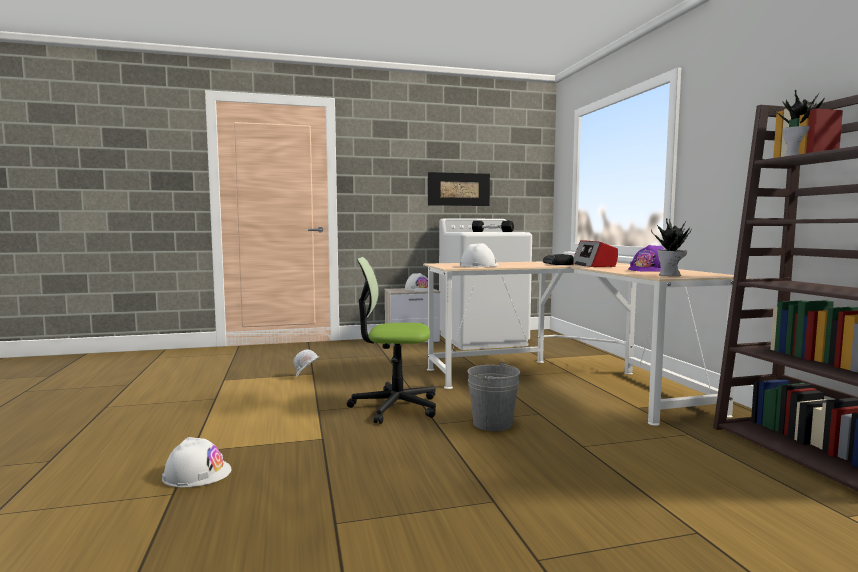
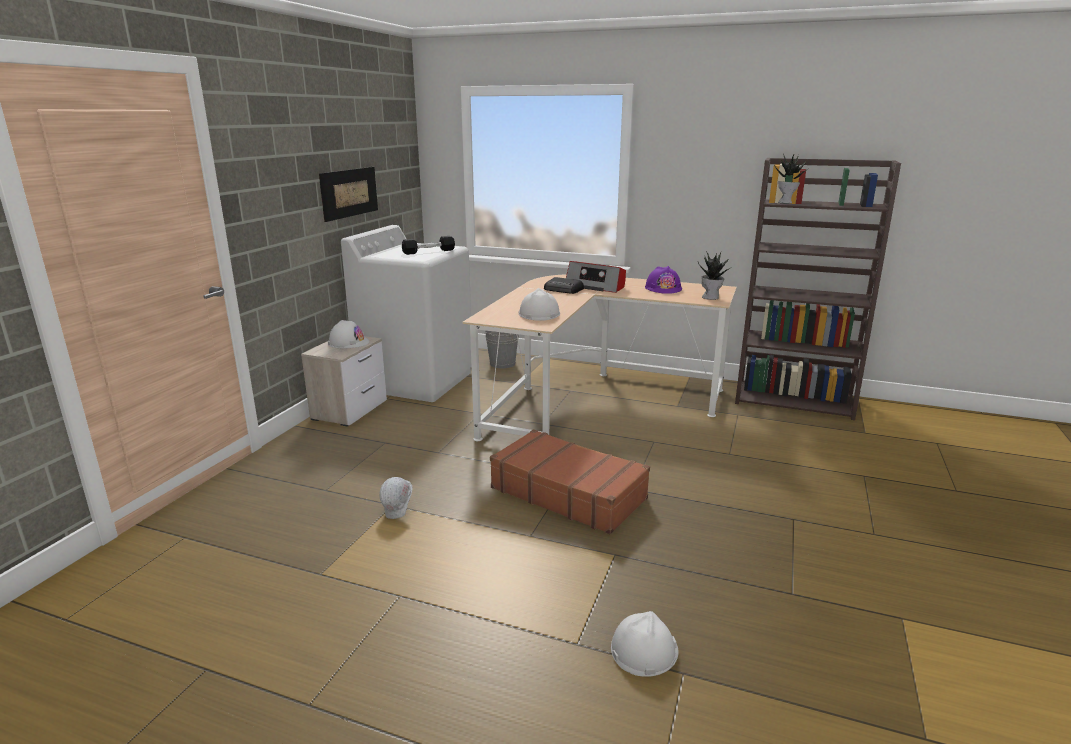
camera: 55 degrees left, 15 degrees up
(395, 406) = (568, 493): office chair -> brown suitcase
(492, 423) = (656, 466): grey bucket -> grey bucket (502, 363)

